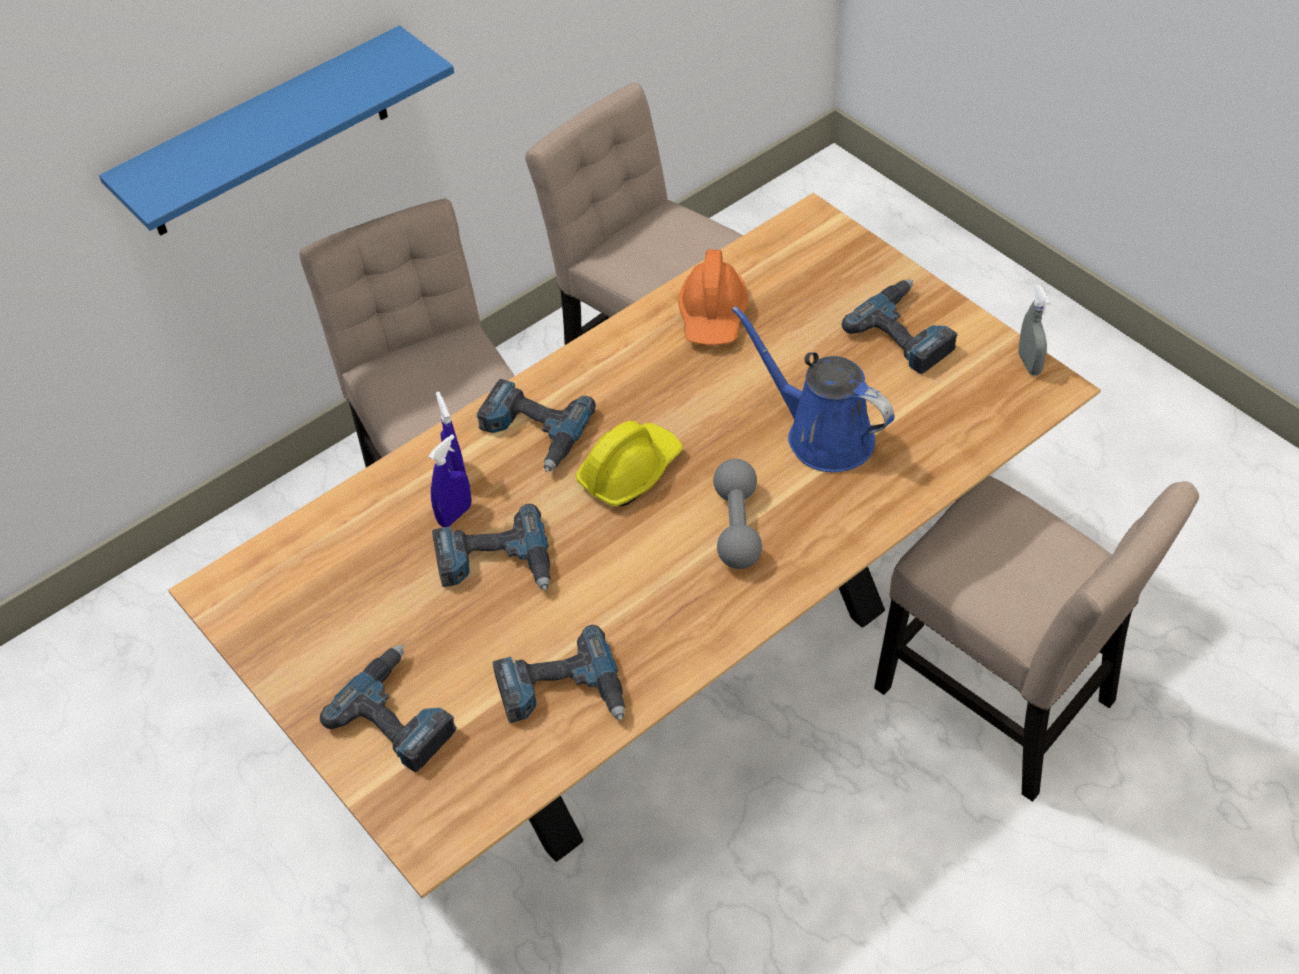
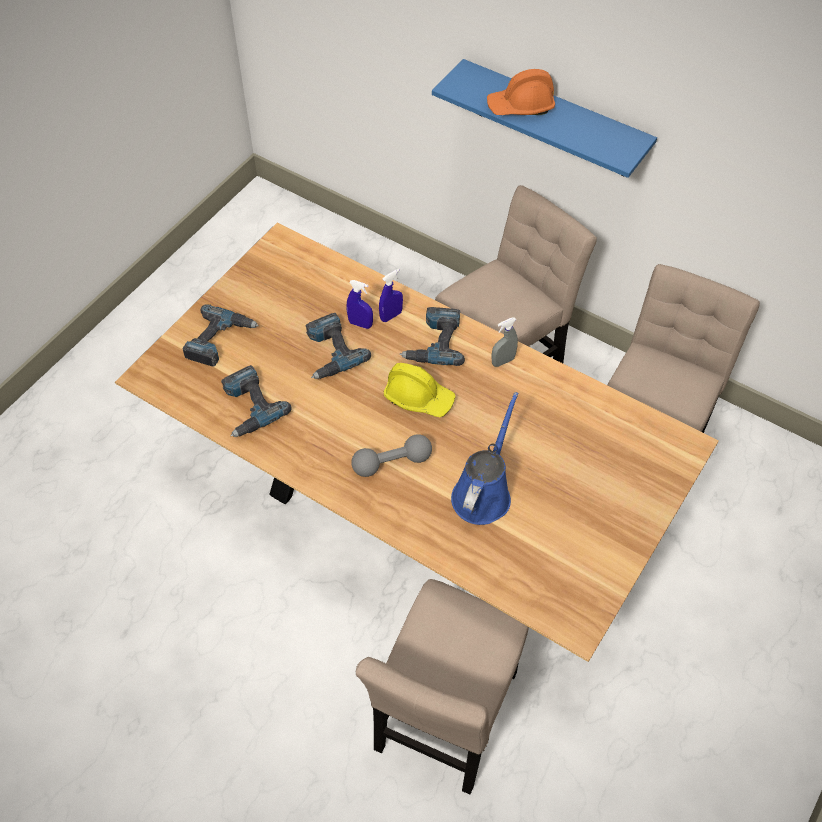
camera: 70 degrees right, 5 degrees up
(713, 315) = (569, 409): orange hard hat -> orange hard hat (521, 106)
(907, 332) = (597, 525): power drill -> none
(1029, 364) = (596, 608): grey spray bottle -> grey spray bottle (503, 361)

